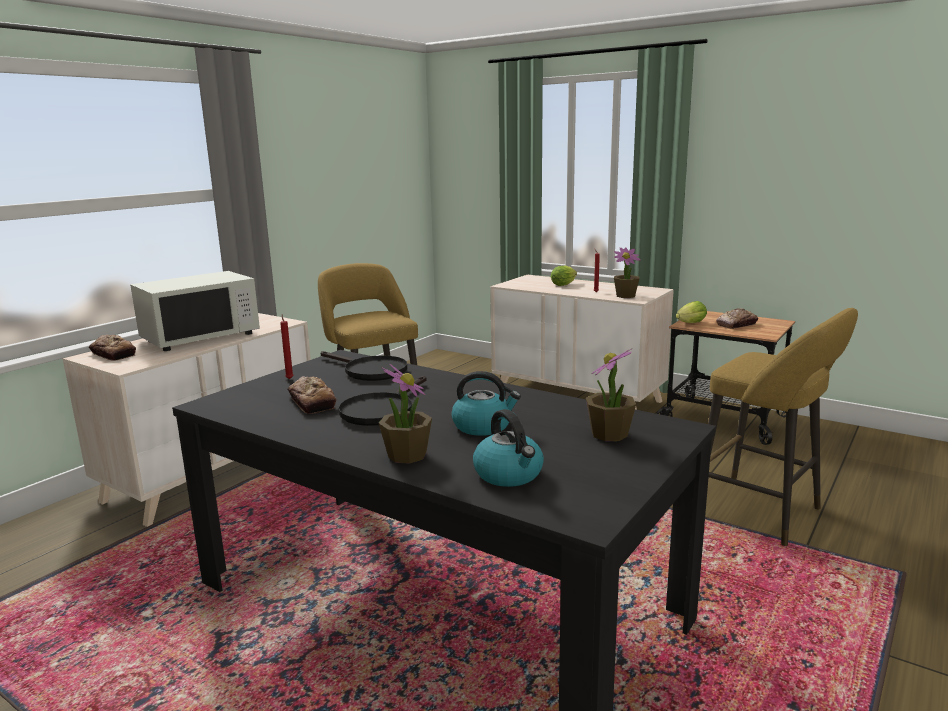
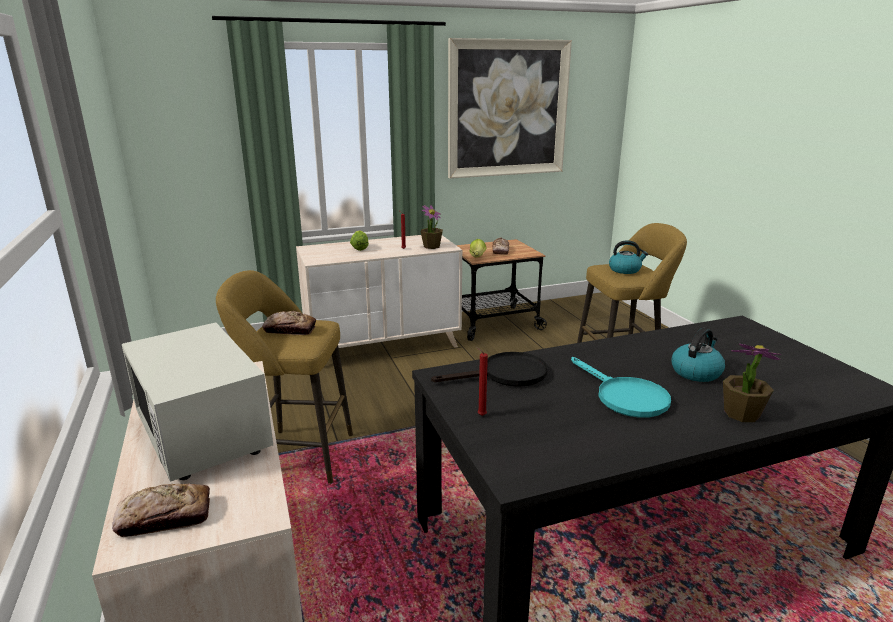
camera: 55 degrees left, 5 degrees up
(201, 337) = (204, 433): white microwave -> white microwave turned 150 degrees clockwise
(312, 402) = (572, 421): bread -> bread (290, 329)
(382, 410) = (624, 396): black frying pan -> turquoise frying pan
(509, 474) = (798, 390): kettle -> kettle (625, 270)
(609, 434) = (740, 343): potted plant -> none
(801, 143) = (508, 109): none -> picture

